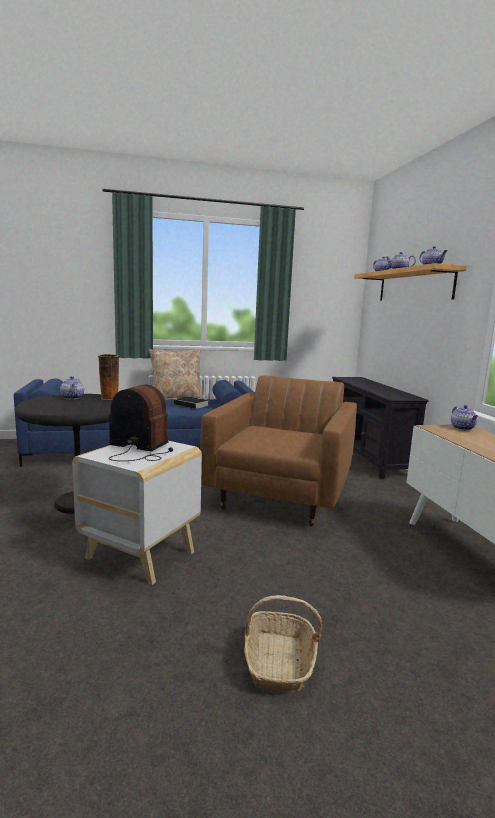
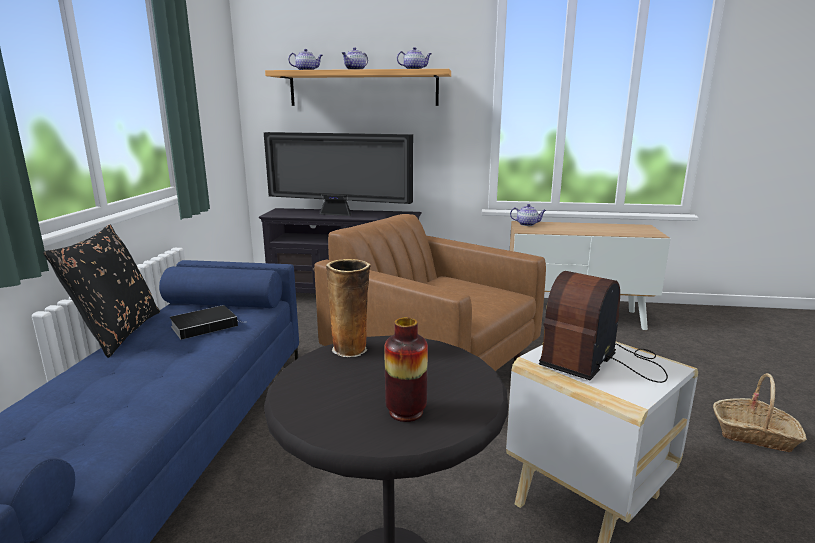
camera: 70 degrees left, 5 degrees up
(48, 405) = (406, 412): none -> vase
(72, 398) = (327, 386): teapot -> none
(176, 397) = (117, 333): beige pillow -> black pillow
(371, 386) = (338, 214): none -> television

